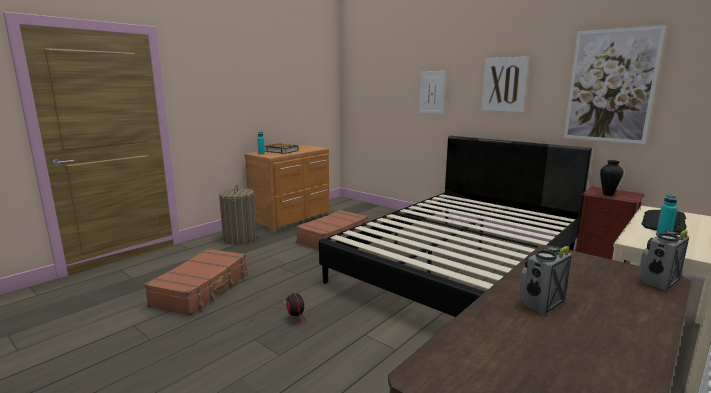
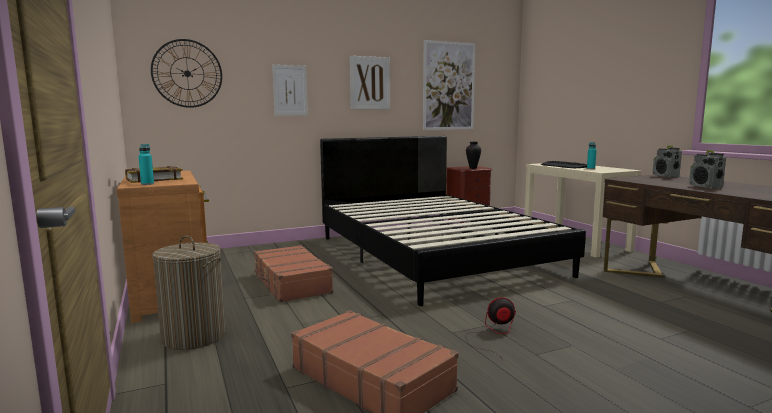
camera: 65 degrees left, 5 degrees down
(370, 81) = (187, 73): none -> wall clock

